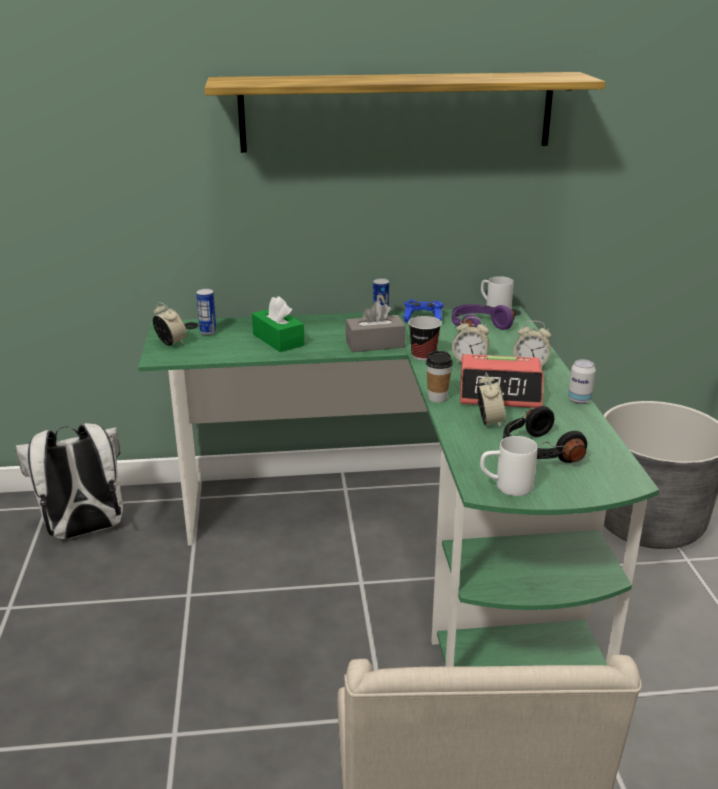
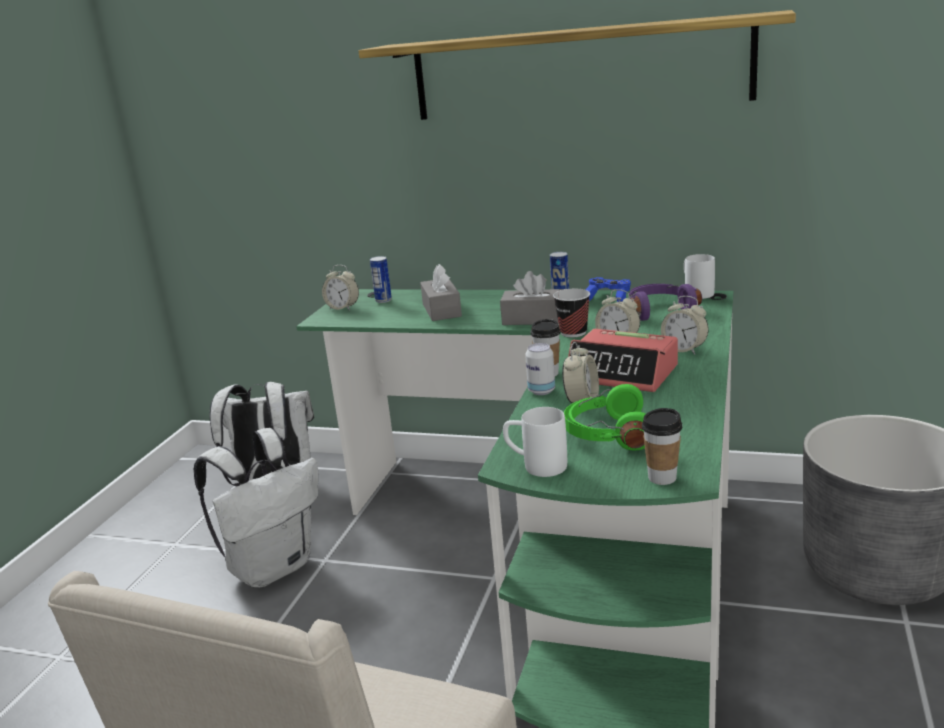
camera: 25 degrees right, 5 degrees down
(138, 611) = (273, 567): none -> white backpack
(171, 343) = (343, 308): alarm clock -> alarm clock turned 135 degrees clockwise
(278, 340) = (441, 310): green tissue box -> grey tissue box
(537, 451) = (607, 434): black headphones -> green headphones
(579, 400) = (710, 388): can -> can (541, 391)
(611, 483) = (662, 478): none -> cup

